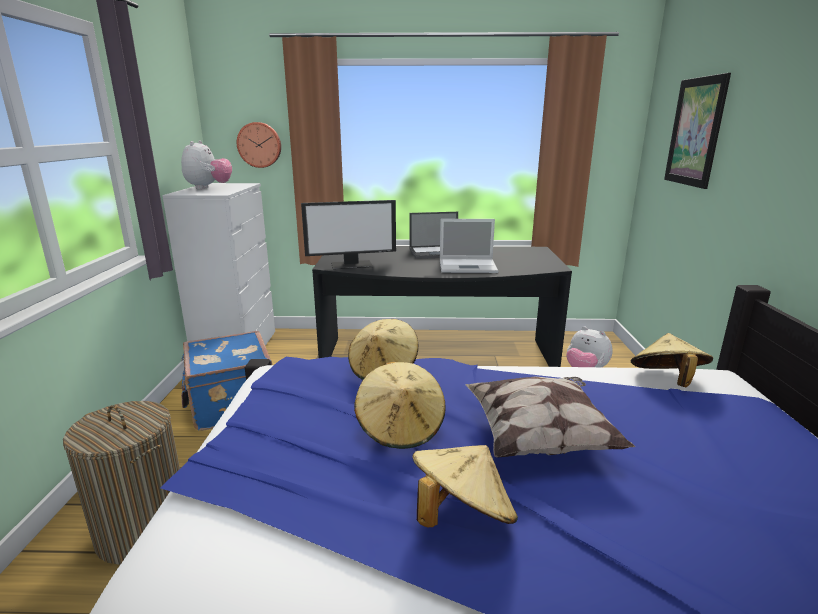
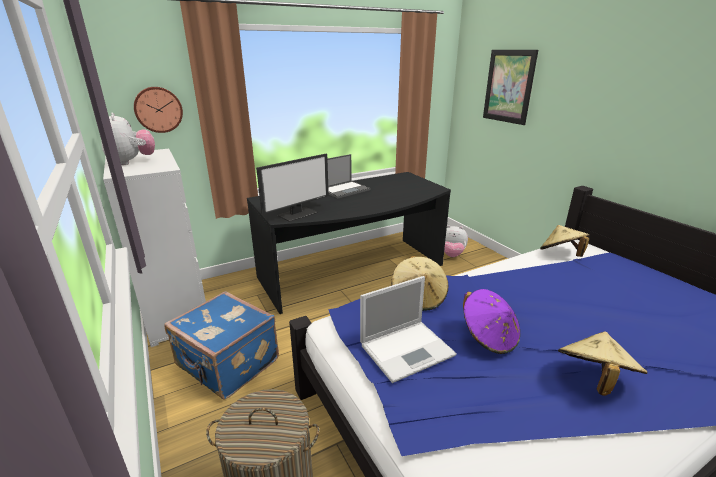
camera: 30 degrees left, 5 degrees up
(400, 427) = (489, 337): beige hat -> purple hat
(469, 266) = (385, 198): laptop -> laptop (408, 349)
(540, 438) = (560, 313): pillow -> none

